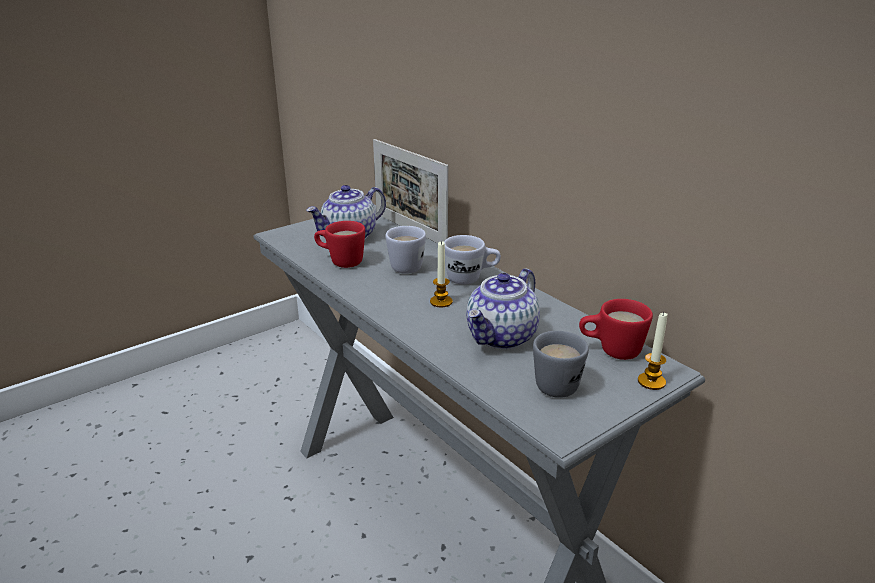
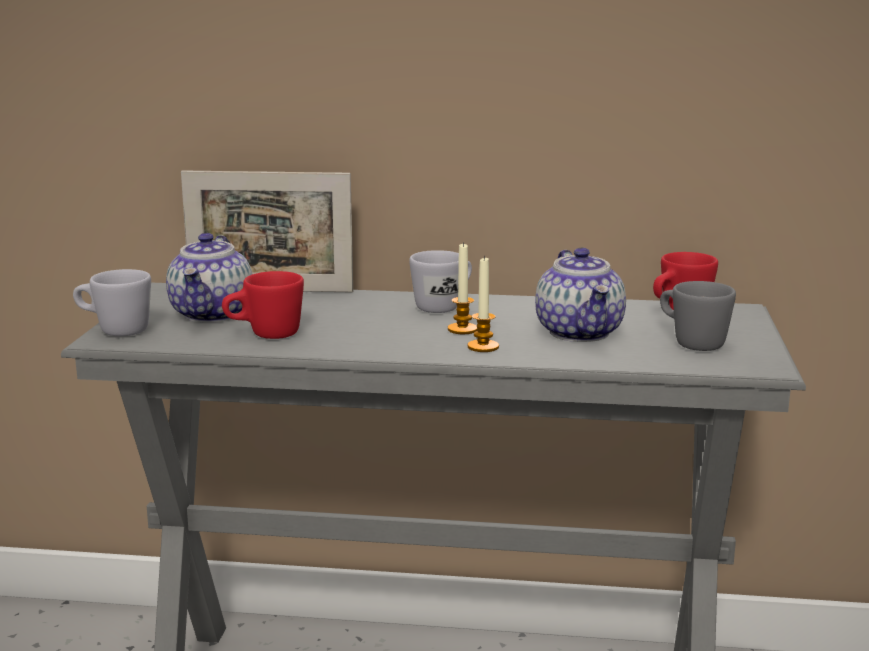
camera: 45 degrees left, 10 degrees down
(402, 265) = (346, 317): white mug -> white mug (114, 330)
(651, 382) = (748, 319): candle -> candle (483, 347)

